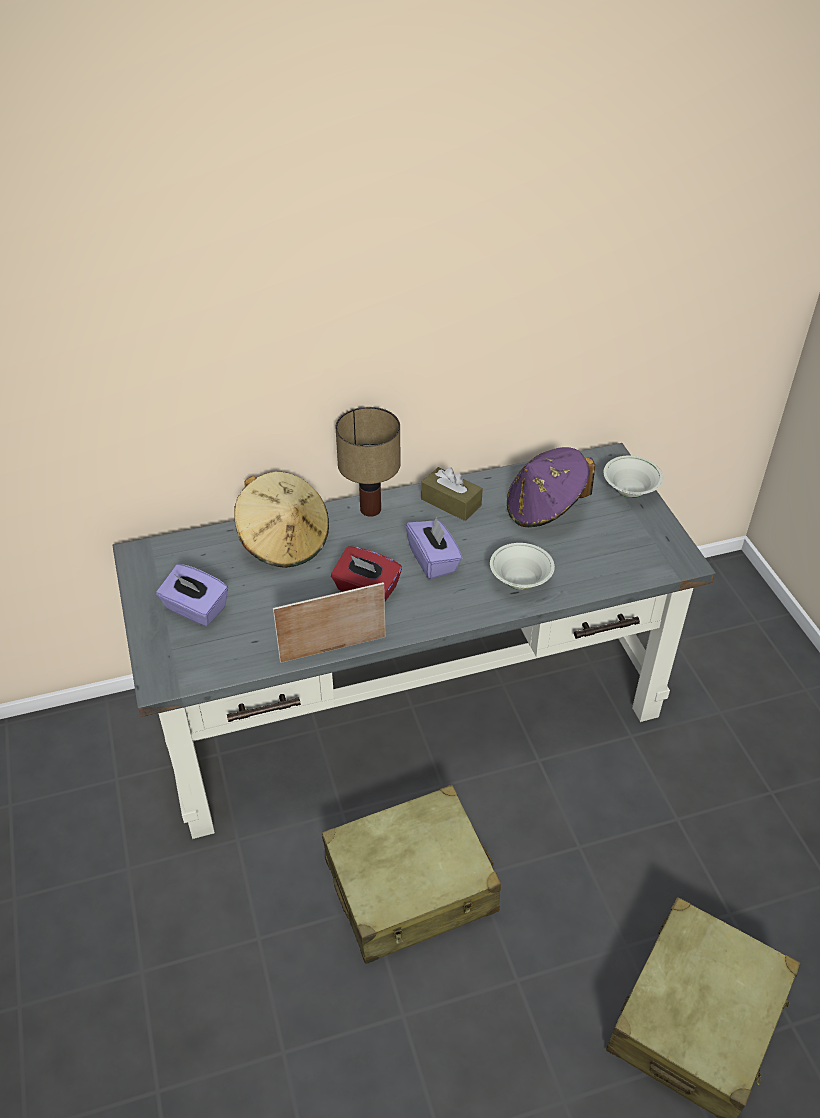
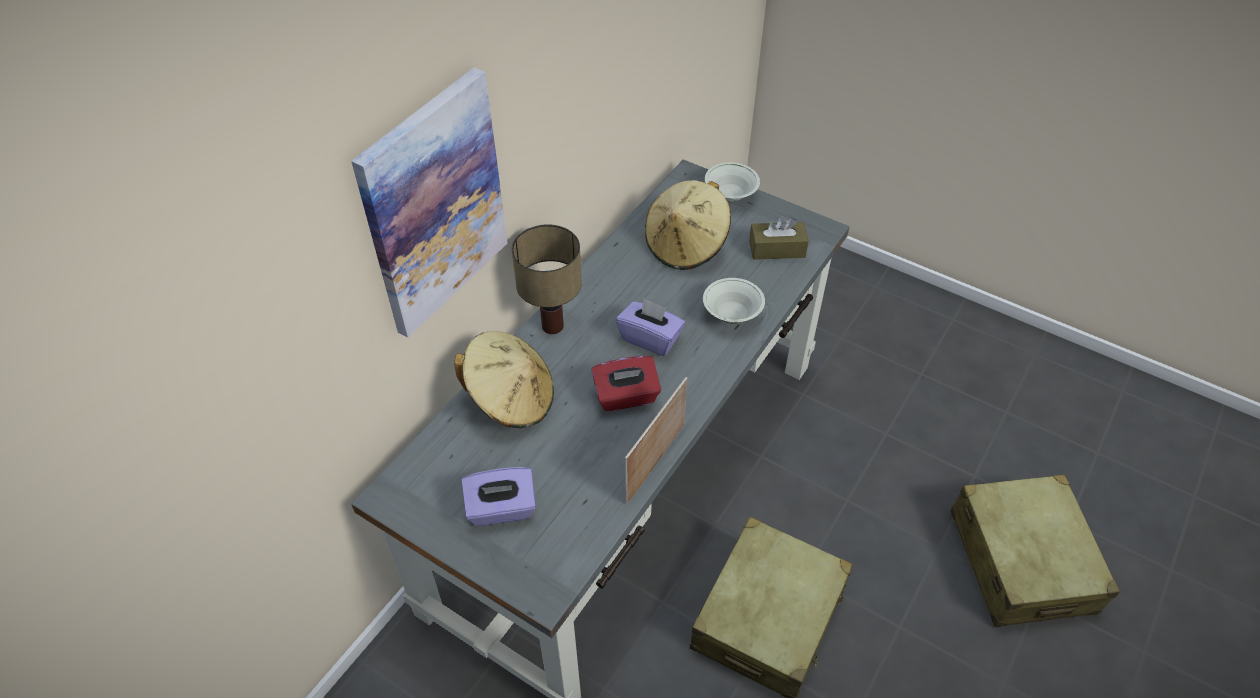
camera: 40 degrees left, 5 degrees up
(257, 331) = (434, 205): none -> picture
(451, 502) = (610, 281): brown tissue box -> brown tissue box (777, 249)
(545, 509) = (686, 245): purple hat -> beige hat

